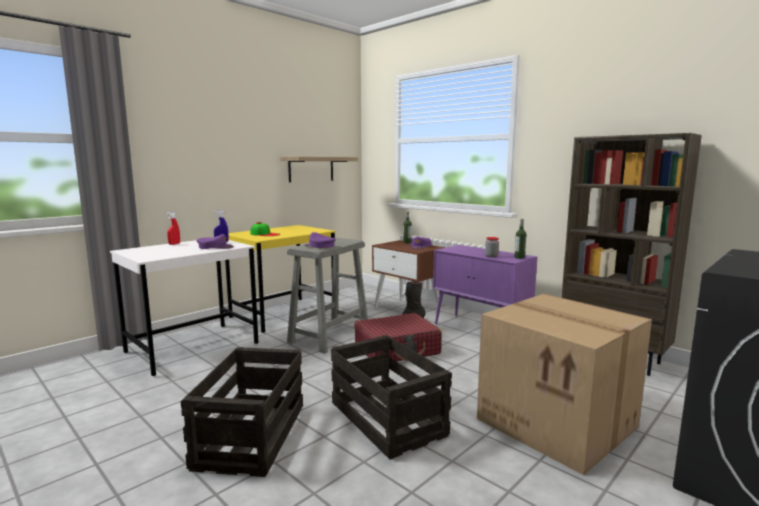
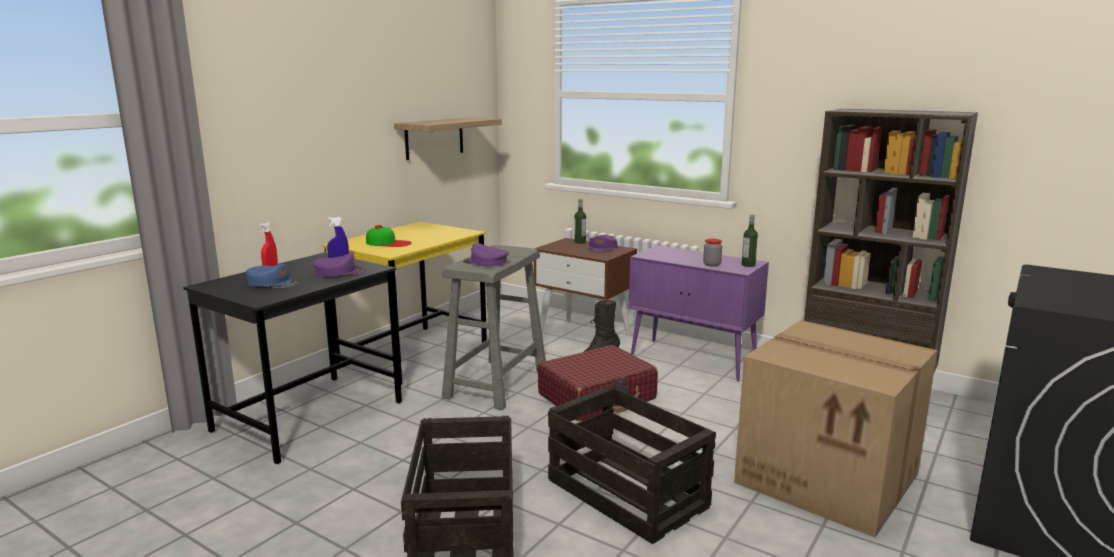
camera: 10 degrees left, 5 degrees up
(166, 250) = (273, 282): none -> blue cap
(193, 347) = (309, 416): white desk -> black desk

